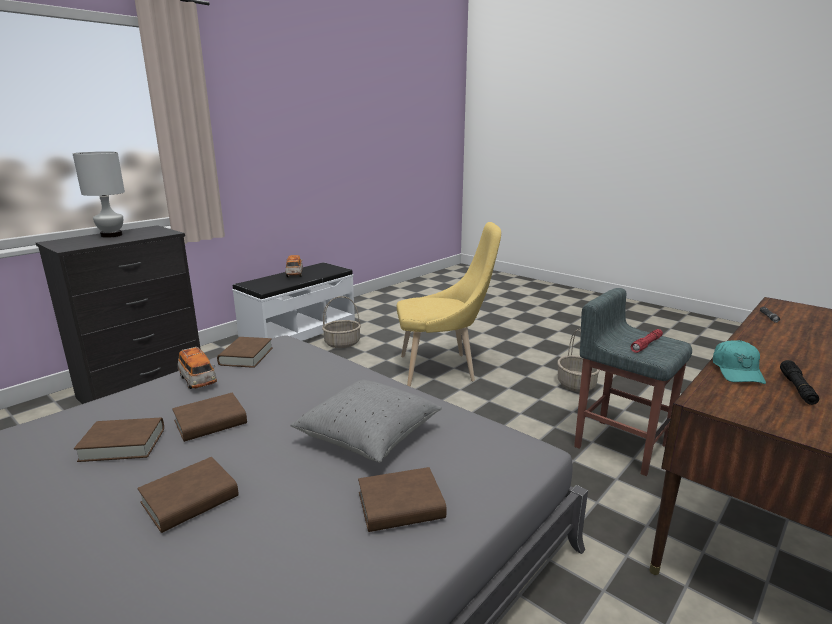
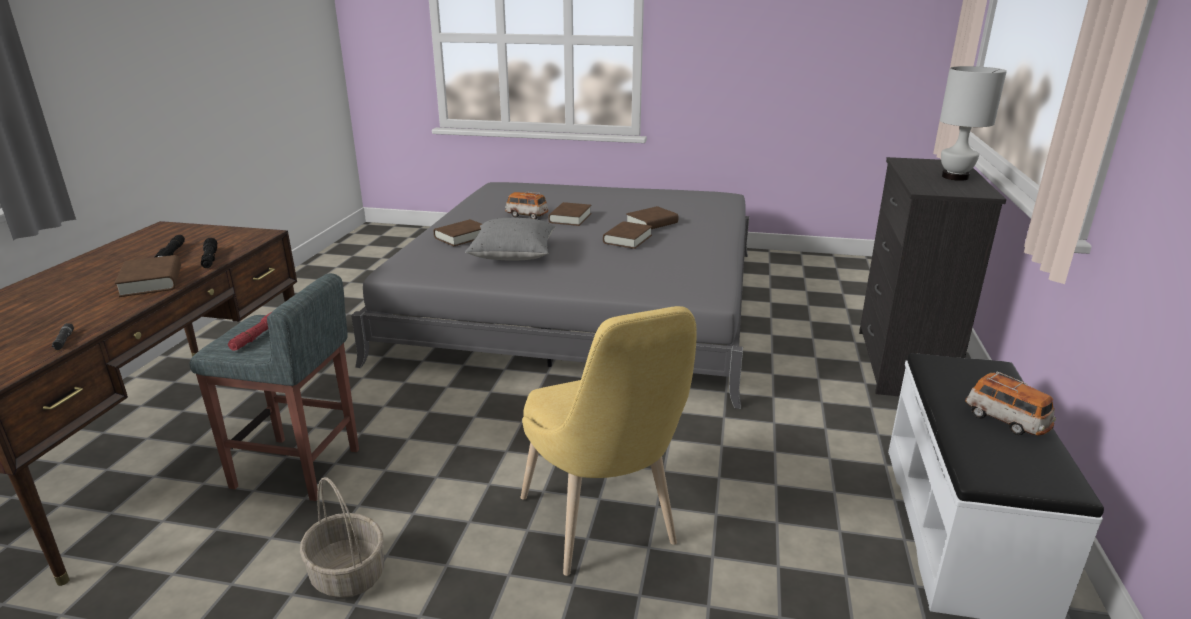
camera: 150 degrees right, 5 degrees up
(198, 381) = (697, 255): toy car -> toy car (526, 216)
(246, 356) = (707, 277): brown book -> brown book (151, 282)
(342, 343) = (844, 528): basket -> none
(443, 369) = (602, 527): yellow chair -> yellow chair turned 75 degrees counterclockwise
(737, 371) = (210, 259): turquoise cap -> black flashlight

